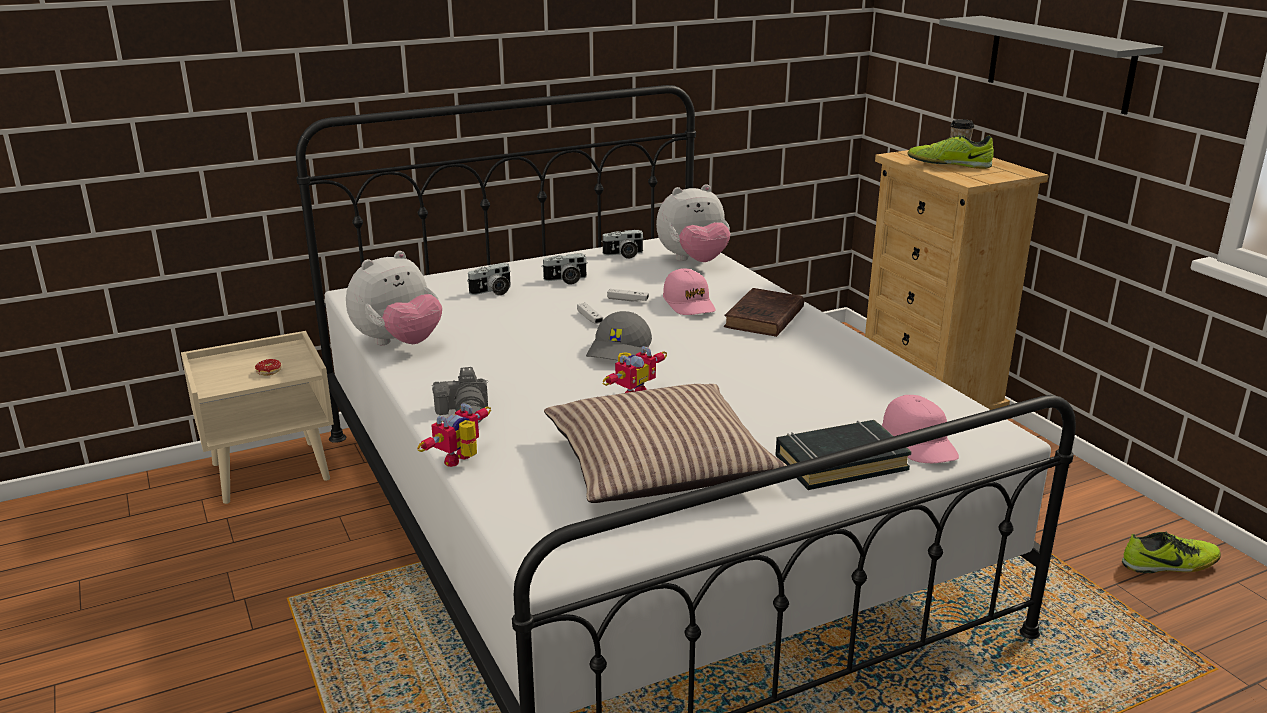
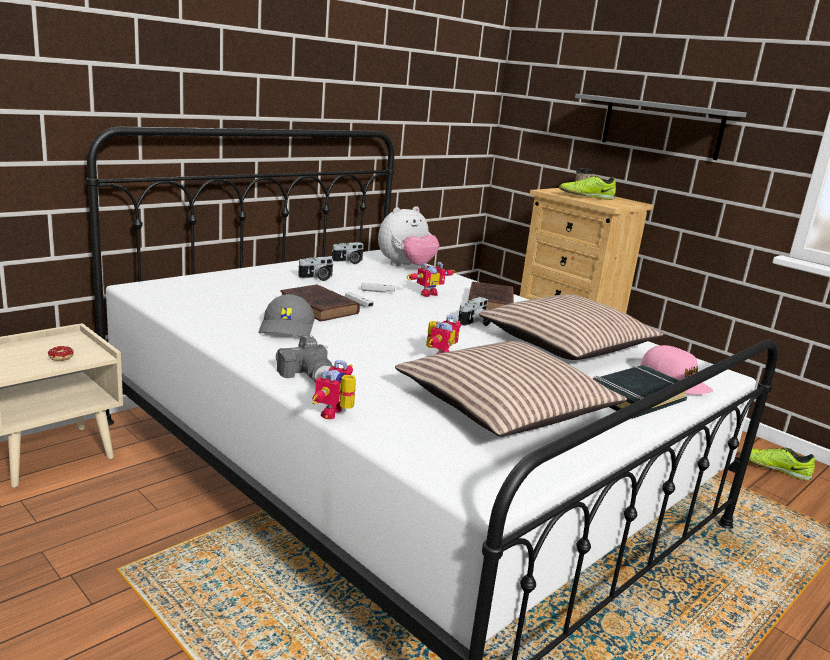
camera: 20 degrees left, 5 degrees down
(398, 343) = (206, 324): plush toy -> none
(492, 292) = (262, 286): camera -> camera (475, 323)
(539, 324) = (320, 308): none -> brown book
(620, 351) = (402, 326): grey cap -> grey cap (288, 329)
(689, 303) = (427, 293): pink cap -> toy robot
(815, 382) = (566, 344): none -> pillow
(1169, 565) = (773, 468): shoe -> shoe turned 135 degrees counterclockwise

